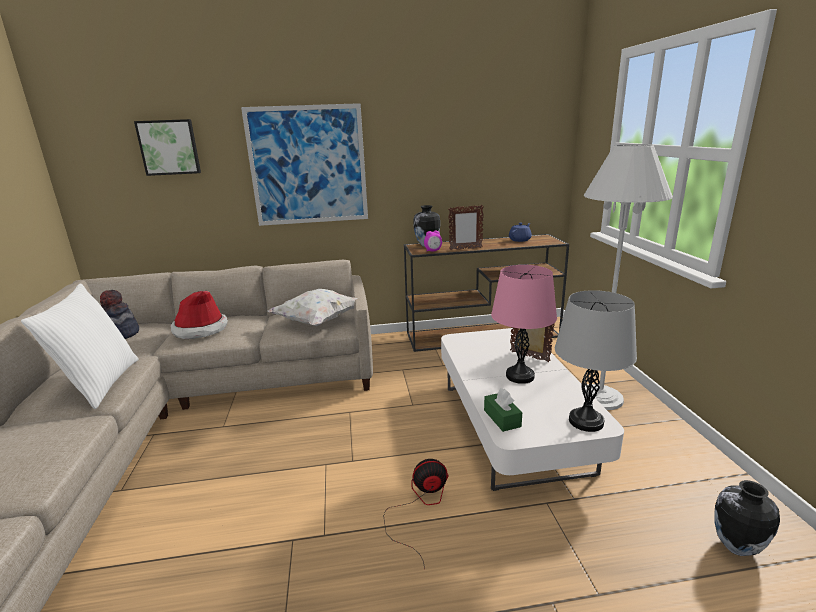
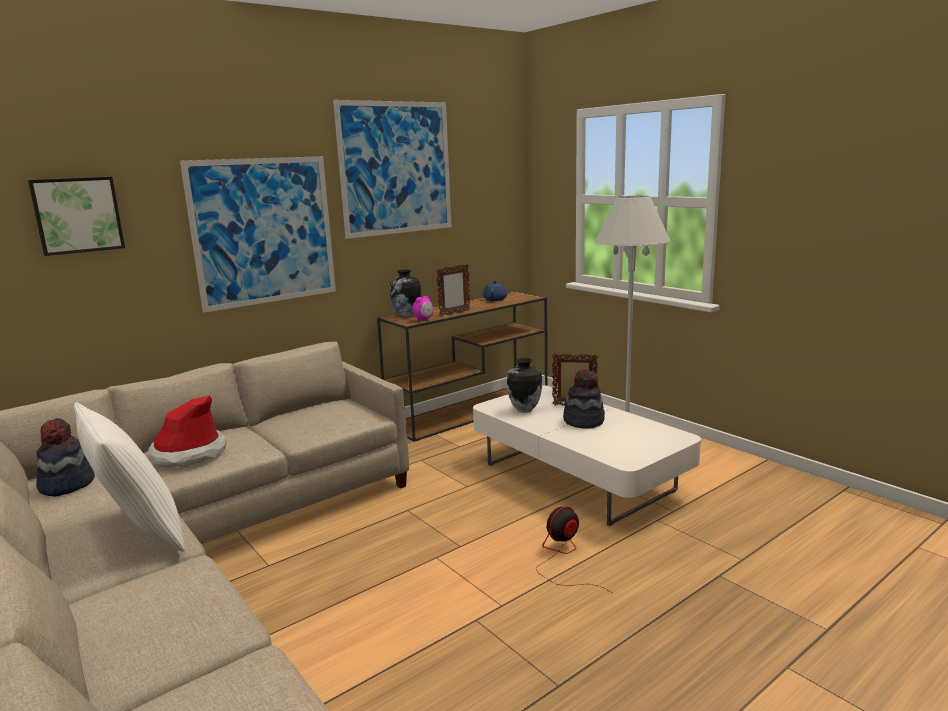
camera: 30 degrees left, 5 degrees down
(318, 321) = (335, 416): white pillow -> none
(432, 114) = (396, 168): none -> picture
(502, 418) = (606, 452): green tissue box -> none
(520, 376) = (583, 421): pink table lamp -> hat
(586, 421) = (668, 438): grey table lamp -> none
(735, 547) = (794, 503): vase -> vase (524, 410)

